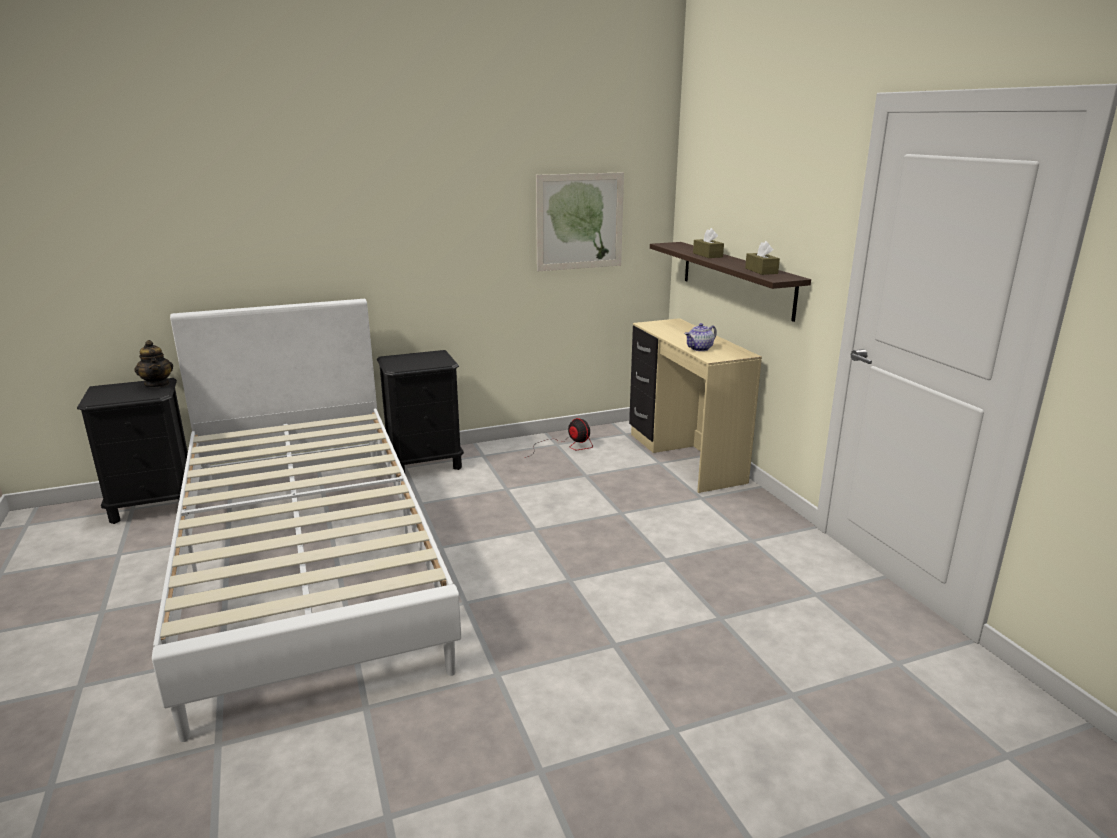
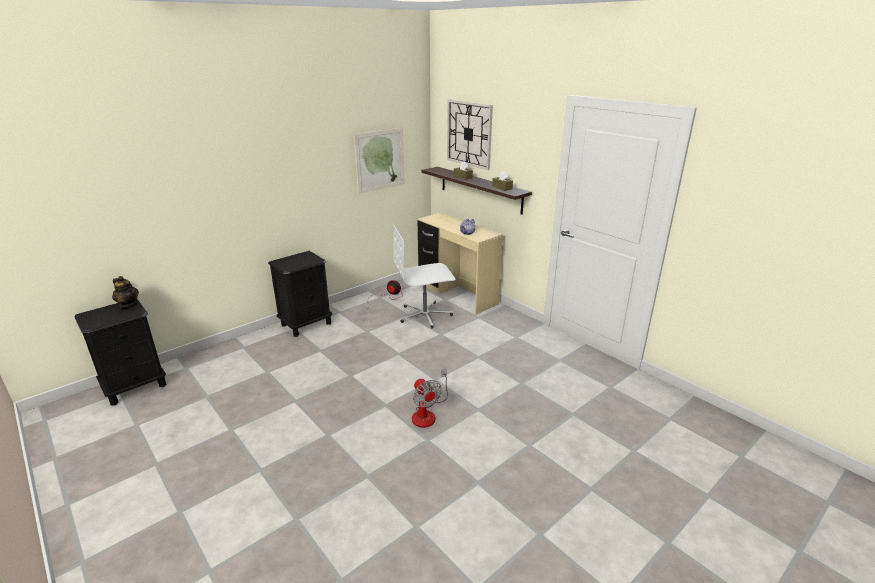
camera: 20 degrees left, 5 degrees up
(307, 560) = (272, 401): white bed -> none
(523, 631) = (427, 413): none -> fan
(612, 480) = (425, 315): none -> white office chair
(726, 182) = (469, 134): none -> wall clock

